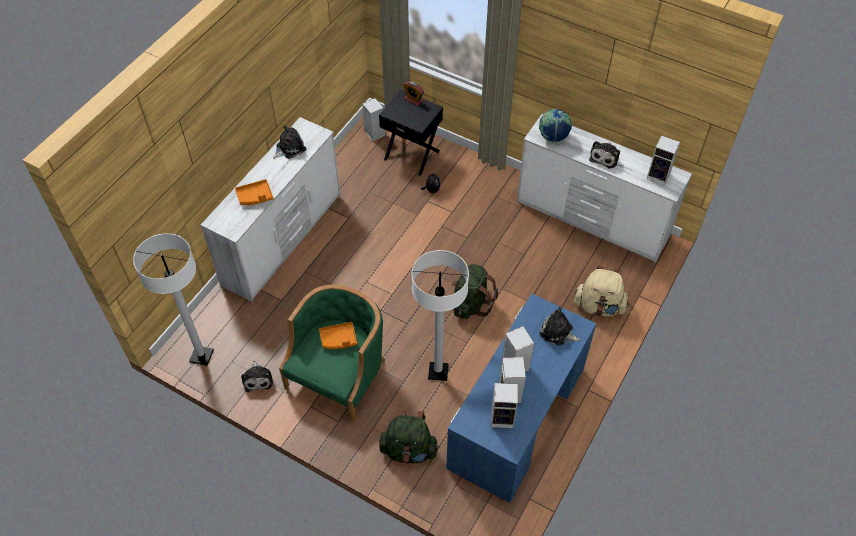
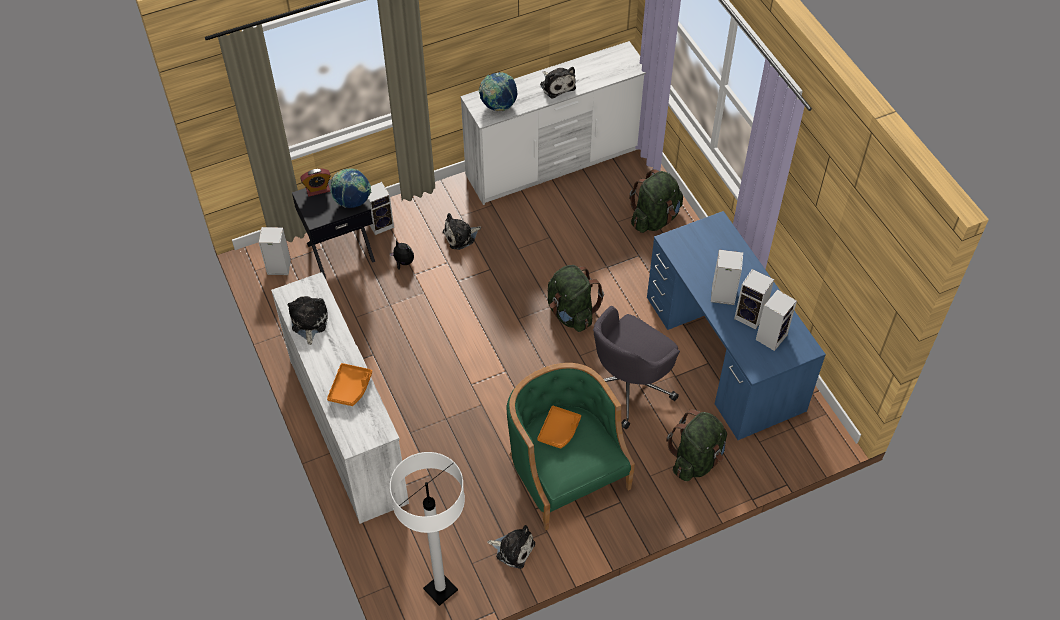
camera: 55 degrees left, 0 degrees up
(419, 121) = (353, 201): none -> globe
(438, 372) = (628, 385): white floor lamp -> grey office chair
(558, 332) = (712, 243): plush toy -> plush toy (461, 236)
(599, 306) = (655, 218): beige backpack -> green backpack
(659, 176) = (613, 63): speaker -> speaker (381, 224)

